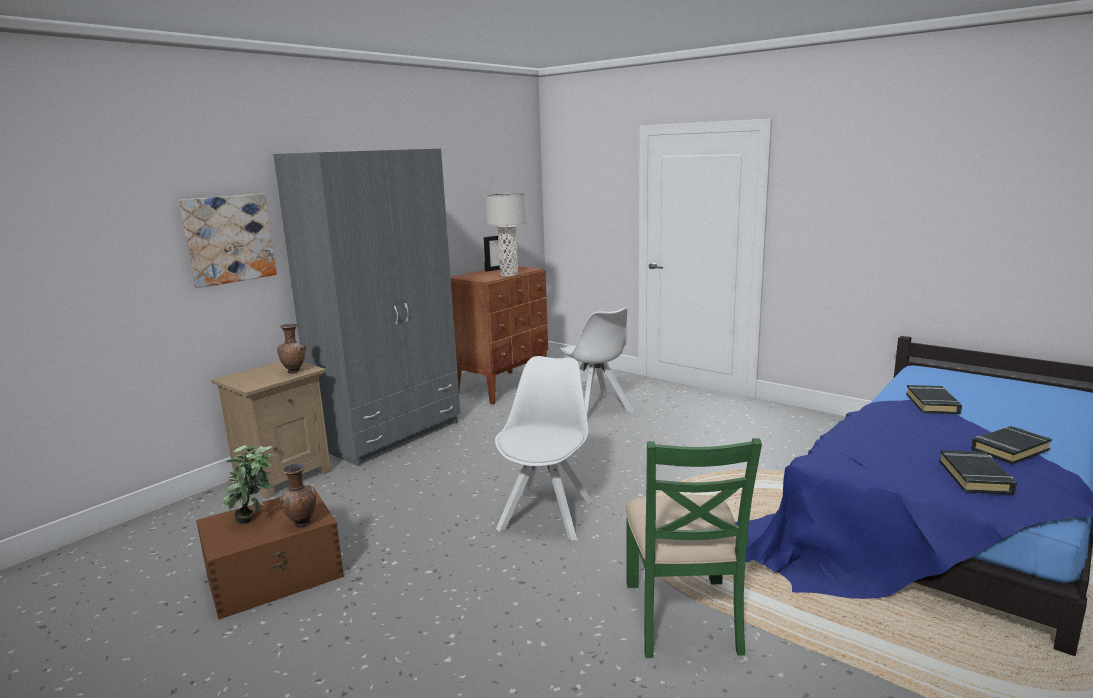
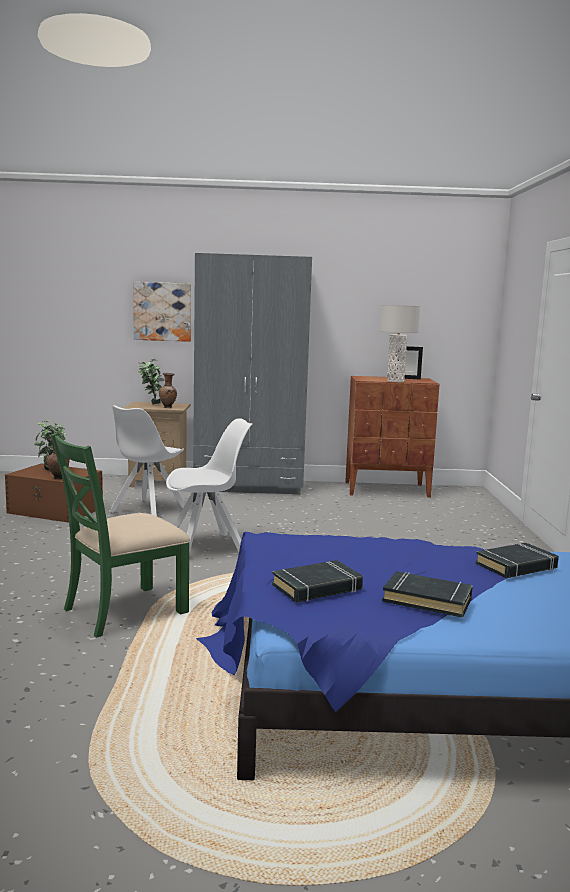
camera: 50 degrees right, 5 degrees down
(252, 374) = (151, 404): none -> potted plant
(595, 409) = (409, 522): white chair -> white chair (147, 510)

